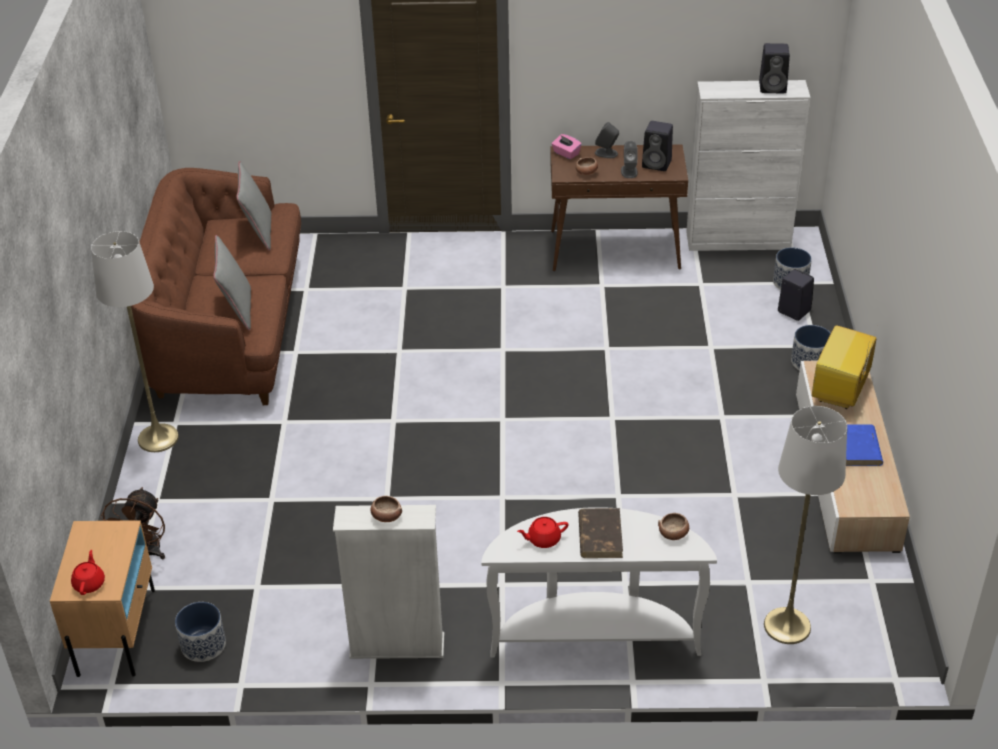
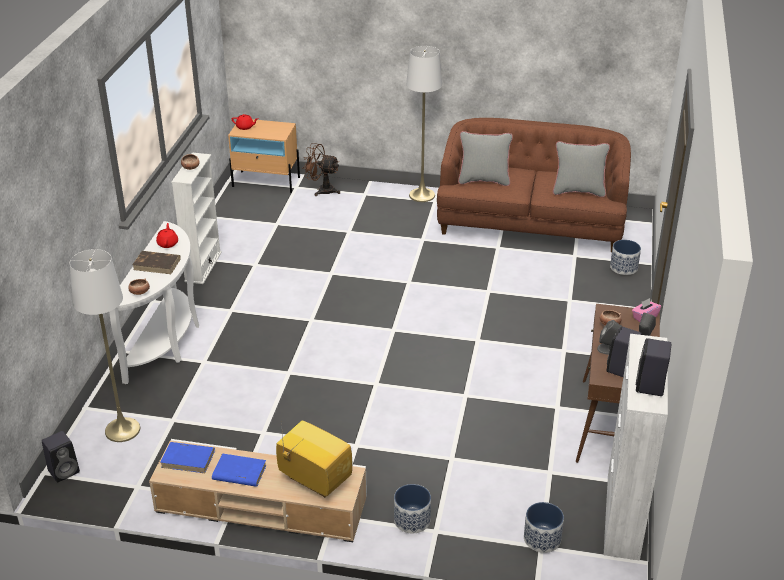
camera: 100 degrees right, 5 degrees down
(203, 645) = (241, 206): planter -> planter (623, 267)
(792, 311) = (494, 529): black speaker -> black speaker (64, 471)
(861, 493) = (188, 459): none -> blue book

